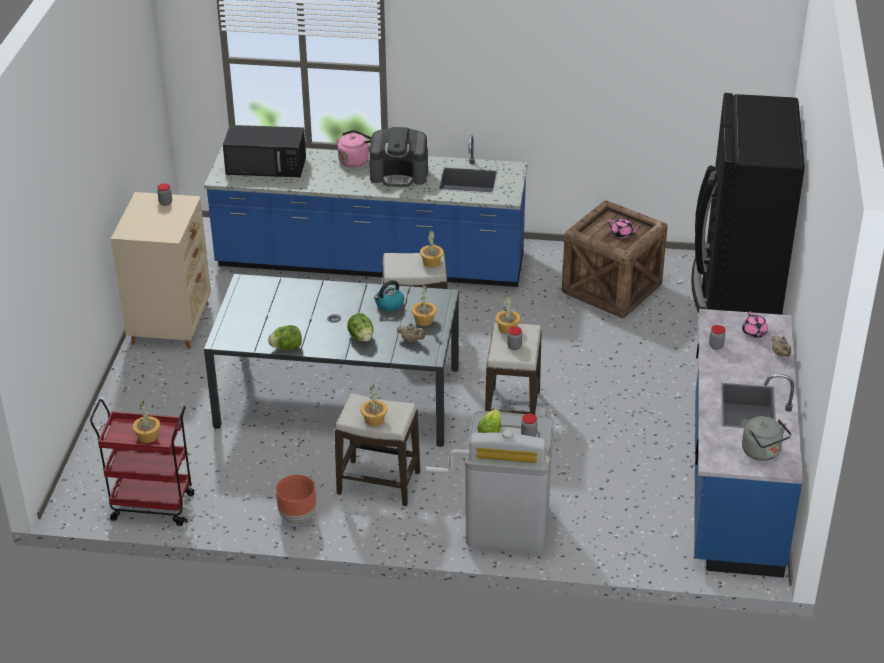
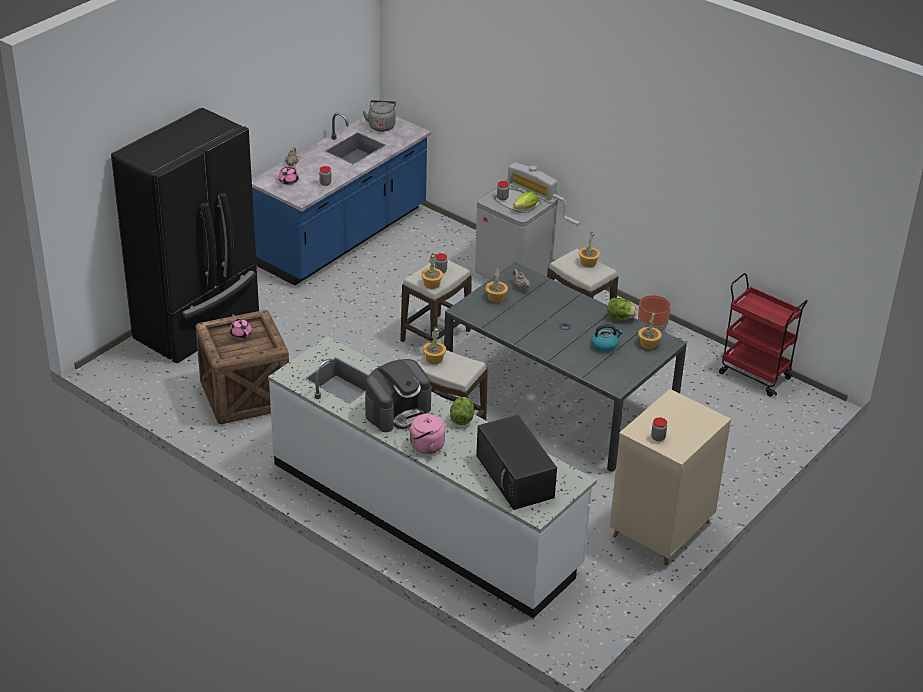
camera: 150 degrees left, 0 degrees up
(148, 436) = (761, 307): potted plant -> potted plant (648, 344)
(267, 165) = (516, 477): black microwave -> black microwave turned 150 degrees counterclockwise
(361, 337) = (556, 303): lettuce -> lettuce (461, 419)
(370, 262) = (425, 515): blue counter -> white counter
(389, 304) = (511, 320): kettle -> kettle (604, 345)
(399, 174) = (397, 411): coffee machine -> coffee machine turned 105 degrees clockwise

